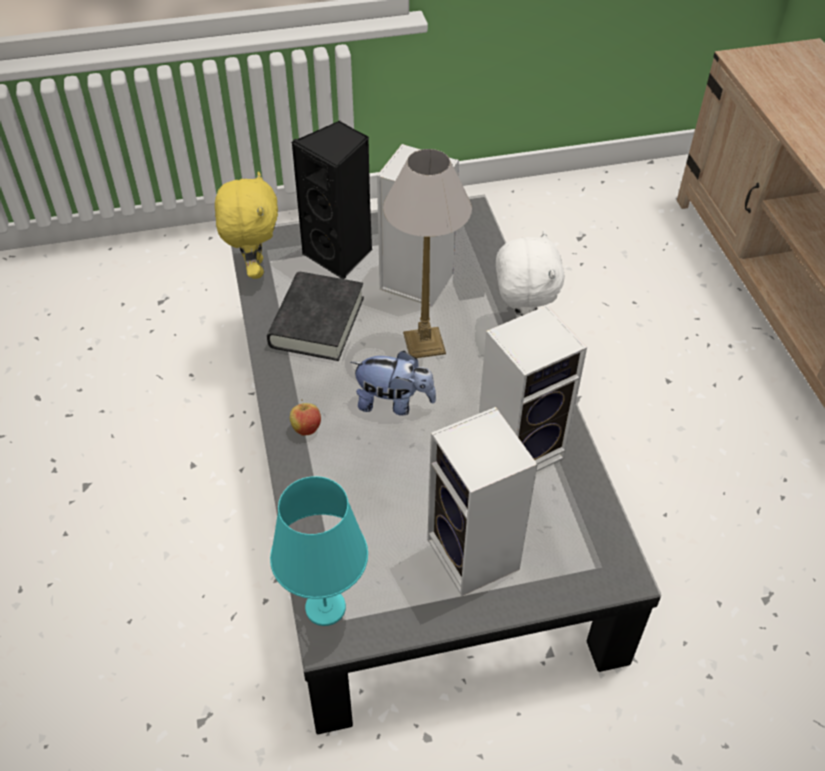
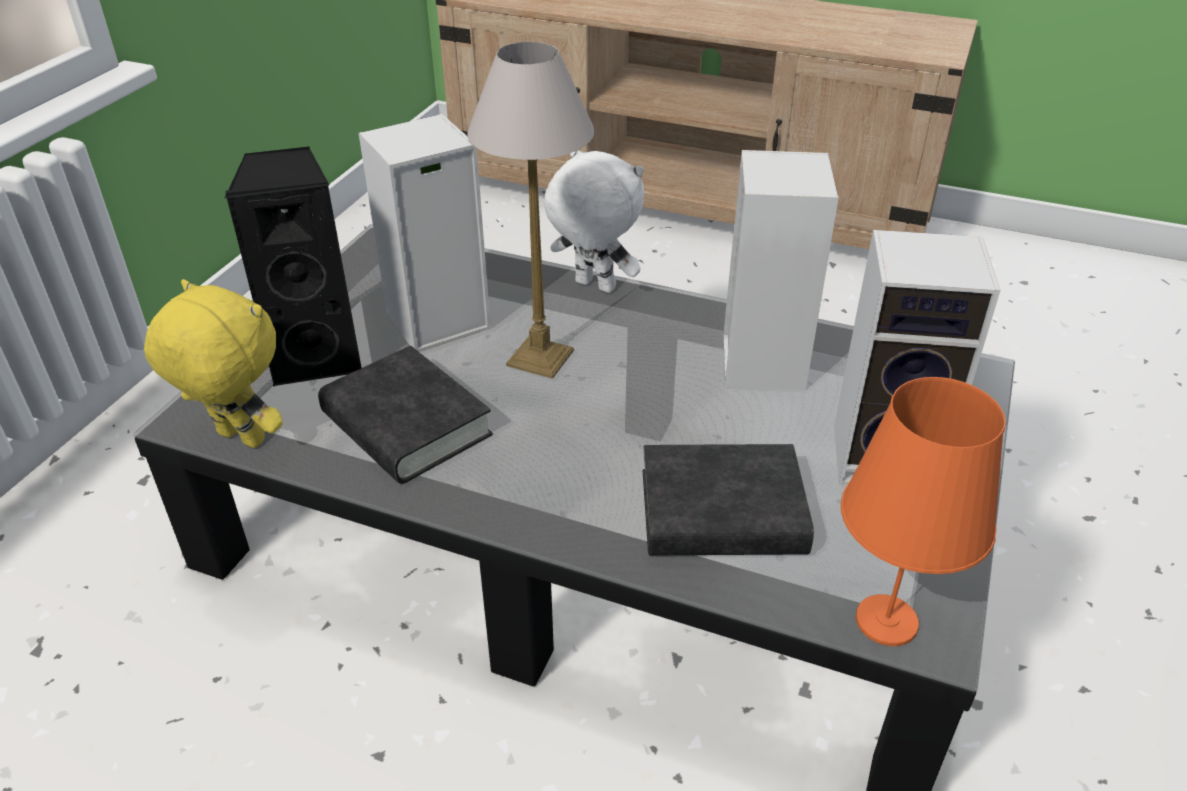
camera: 55 degrees left, 10 degrees down
(306, 429) = (576, 511): apple -> none
(326, 607) = (887, 620): turquoise table lamp -> orange table lamp
(356, 493) = (722, 513): none -> black book
(393, 403) = (607, 420): plush toy -> none

